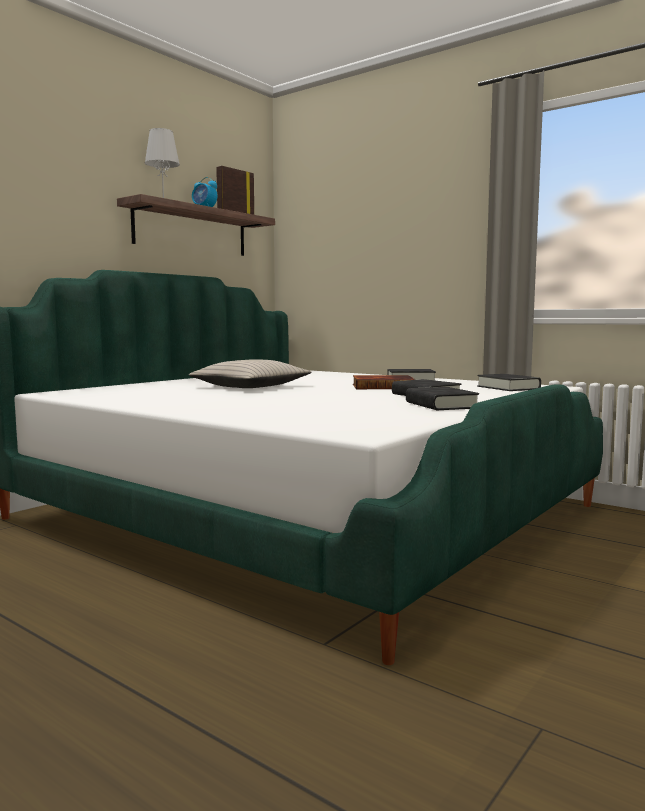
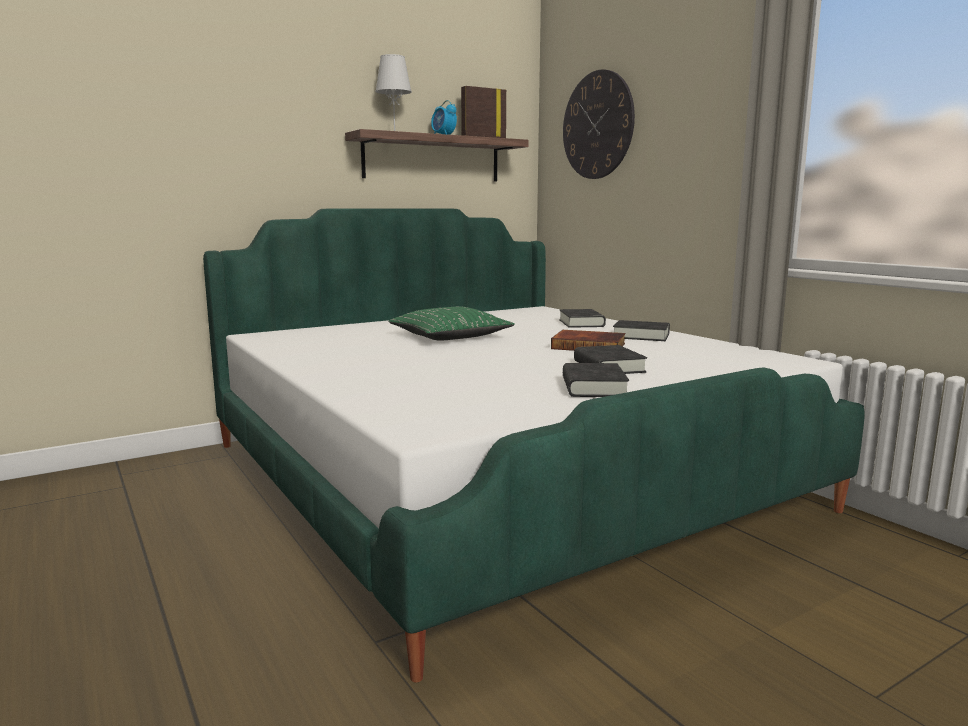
camera: 20 degrees right, 5 degrees up
(250, 386) = (449, 336): beige pillow -> green pillow
(338, 208) = (597, 125): none -> wall clock
(508, 388) = (736, 358): black book -> black book (581, 323)

